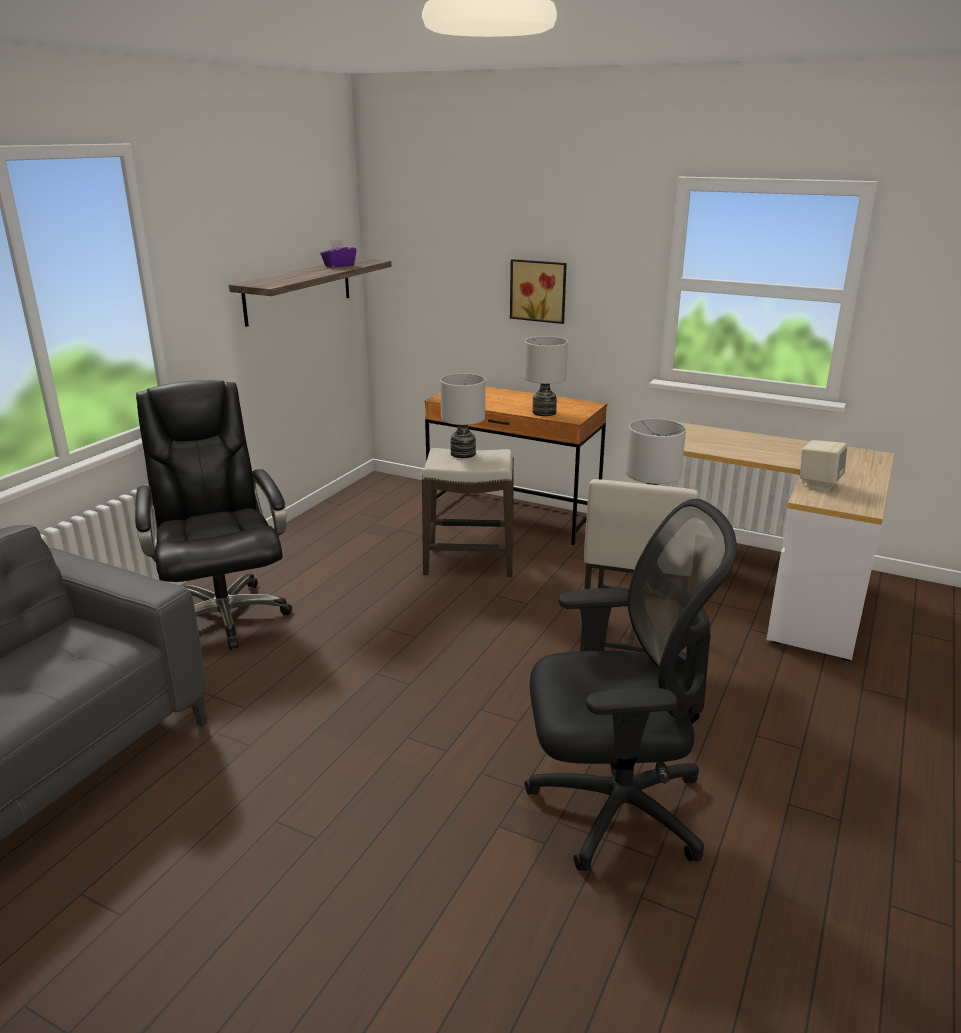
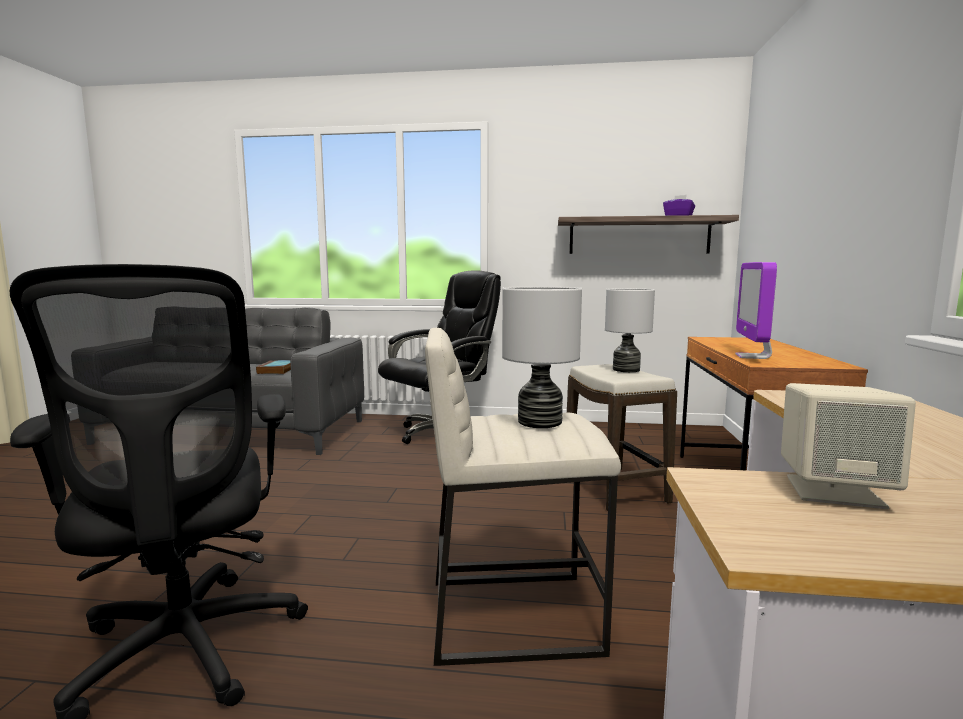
camera: 70 degrees right, 15 degrees down
(94, 651) = (277, 370): none -> book
(539, 290) = (830, 221): picture -> none
(544, 412) = (752, 356): grey table lamp -> monitor

